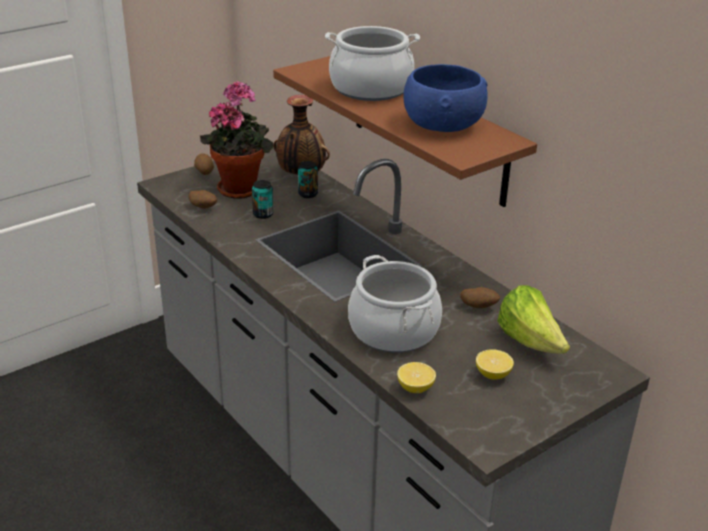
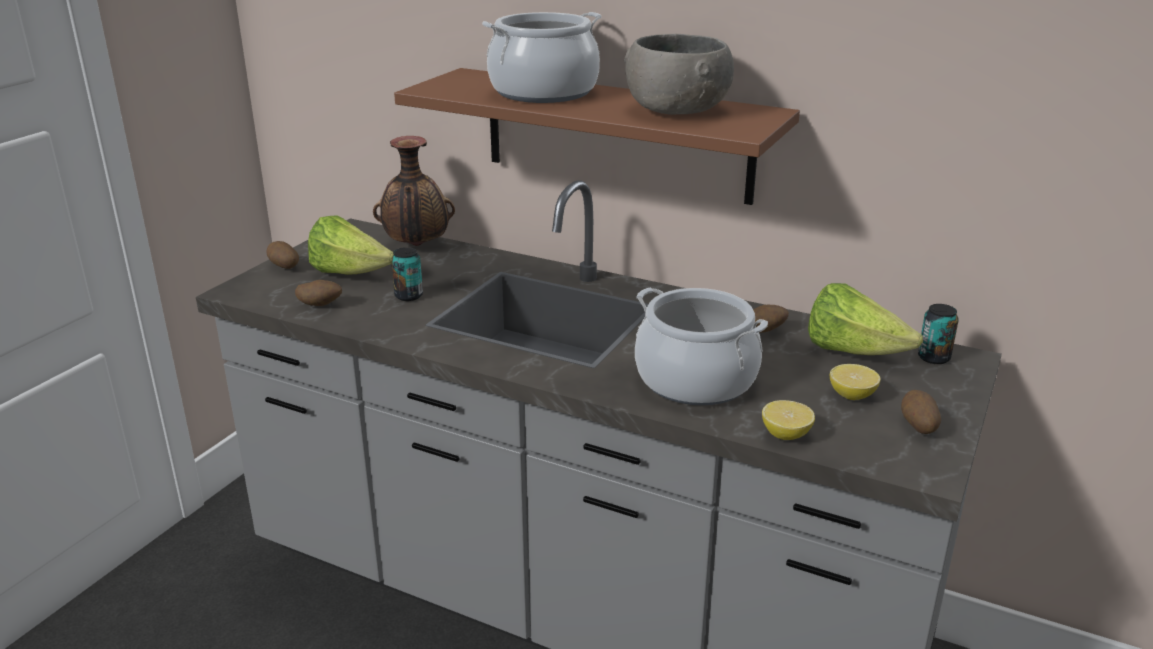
camera: 25 degrees left, 5 degrees down
(240, 188) = (350, 273): potted plant -> lettuce
(308, 194) = (445, 263): can -> can (933, 357)
(442, 125) = (676, 110): blue bowl -> grey bowl
(516, 412) = (918, 426): none -> potato

